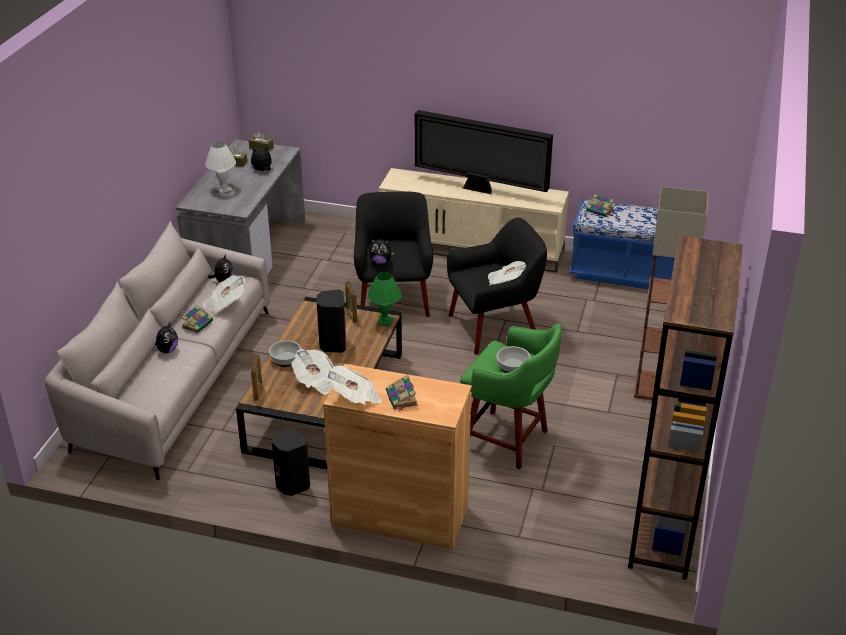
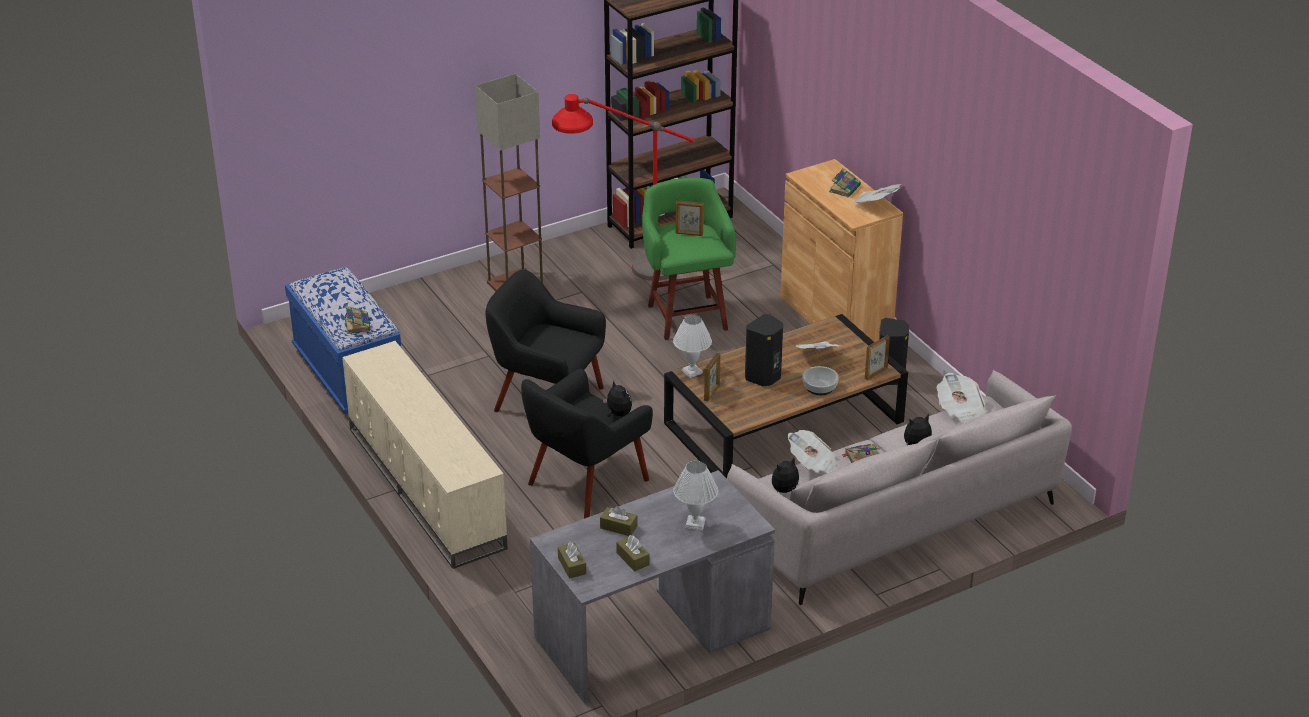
camera: 135 degrees left, 0 degrees up
(262, 170) = (618, 527): plush toy -> brown tissue box
(384, 322) = (692, 372): green table lamp -> white table lamp
(480, 189) = (414, 408): television -> none
(506, 281) = (546, 331): newspaper -> newspaper (960, 411)
(512, 366) = (689, 234): bowl -> picture frame
(608, 446) = (623, 274): none -> red floor lamp

